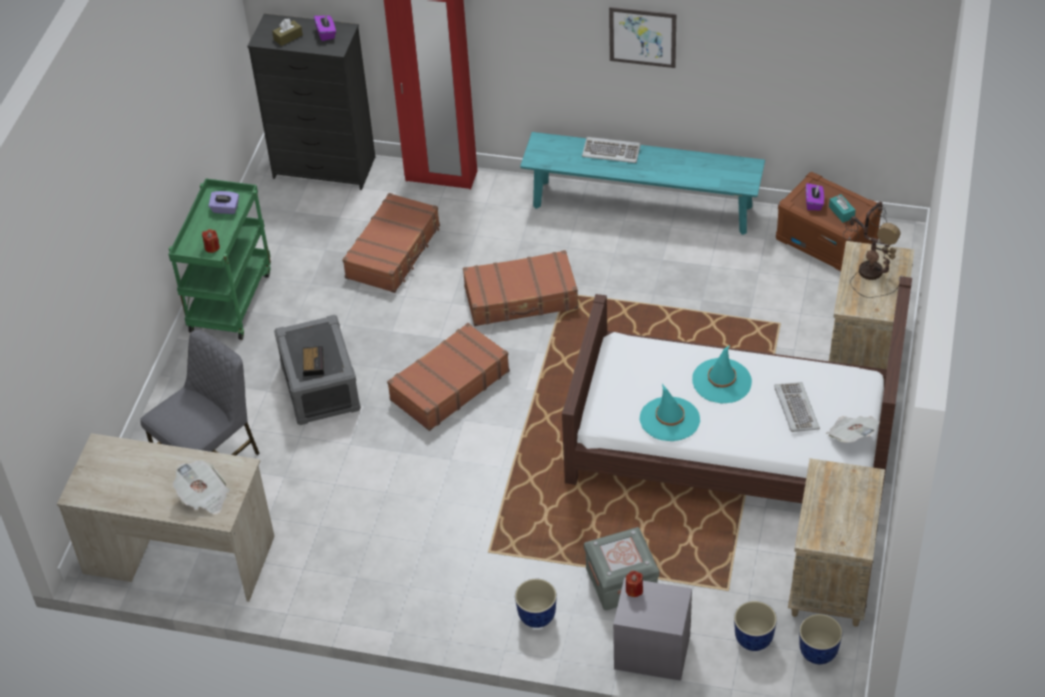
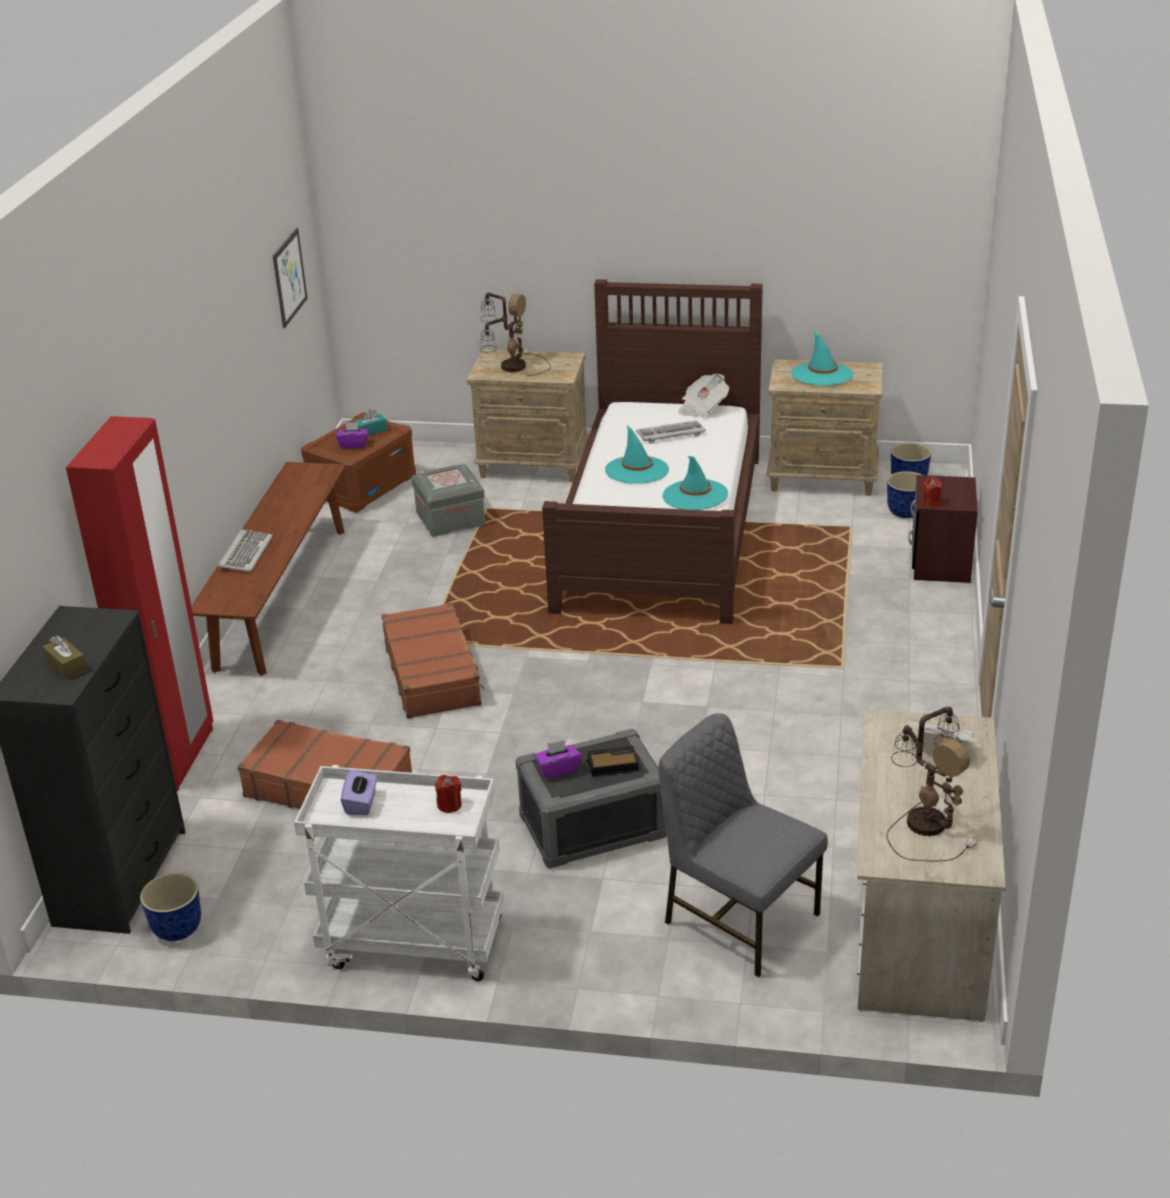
camera: 95 degrees left, 15 degrees down
(129, 474) = (925, 822): none -> table lamp
(230, 300) = (411, 944): green cart -> white cart
(326, 33) = (72, 631): purple tissue box -> purple tissue box (558, 770)
(449, 385) = (585, 717): brown suitcase -> none
(536, 616) = (921, 631): planter -> planter (177, 930)
(621, 581) = (858, 584): grey storage box -> grey storage box (450, 519)
(642, 37) = (209, 379): picture -> picture (289, 277)
(642, 206) = (281, 597): turquoise bench -> brown bench
(652, 652) = (940, 563): grey nightstand -> brown nightstand
(843, 504) = (822, 374): none -> turquoise hat

